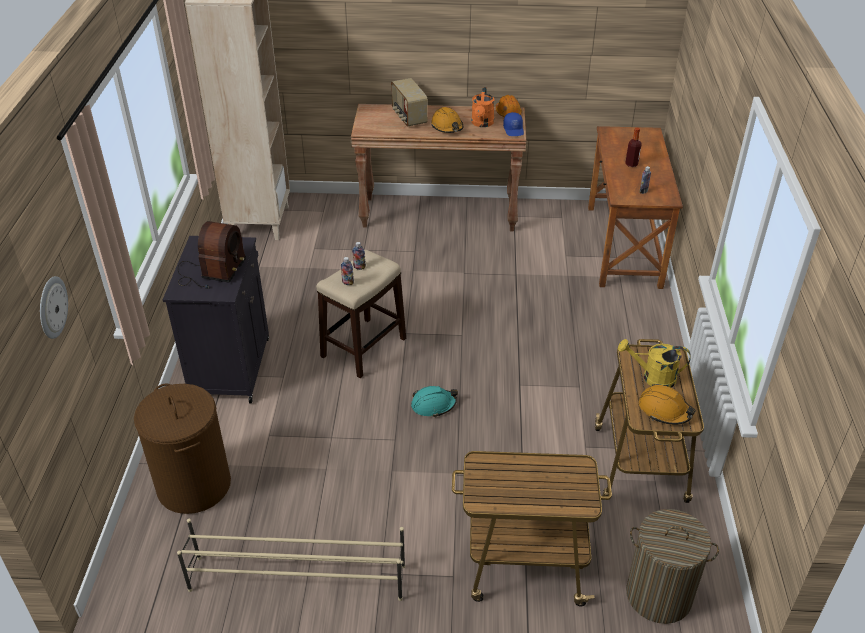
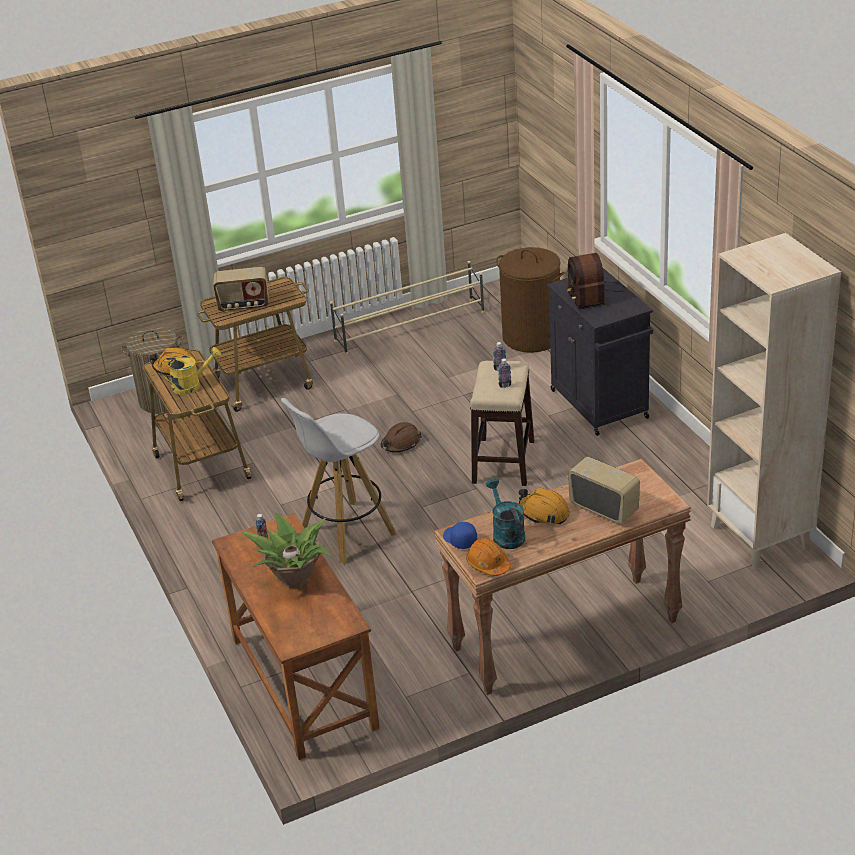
camera: 155 degrees right, 5 degrees down
(51, 307) = (559, 124): wall clock -> none
(433, 405) = (400, 443): turquoise hard hat -> brown hard hat
(482, 124) = (506, 534): orange watering can -> turquoise watering can
(536, 337) = (346, 533): none -> white stool
(546, 480) = (244, 305): none -> radio
(631, 164) = (294, 578): bottle -> potted plant

